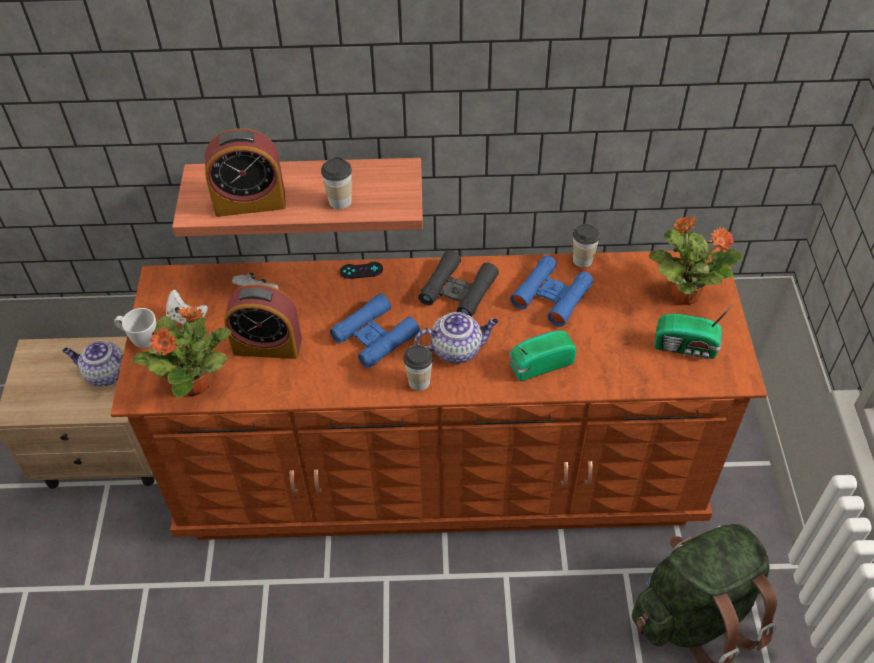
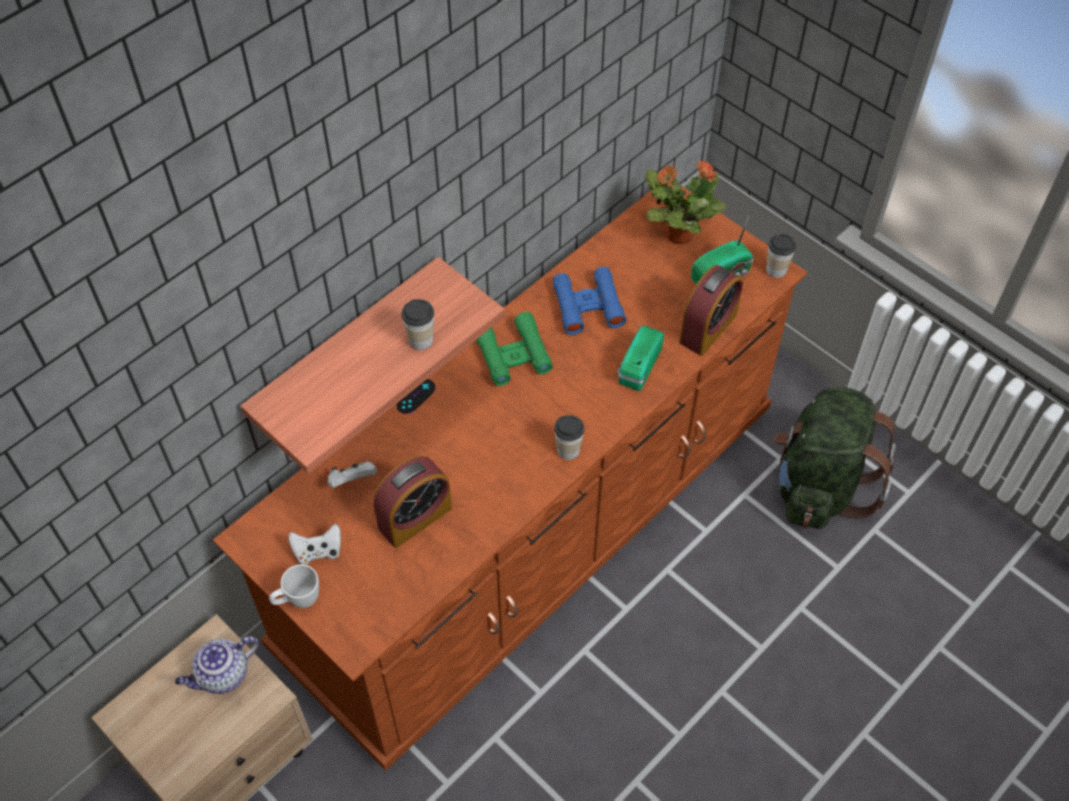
camera: 45 degrees left, 5 degrees up
(195, 383) = (394, 595): potted plant -> none
(250, 202) = (346, 395): alarm clock -> alarm clock (708, 328)
(375, 336) = (492, 441): blue binoculars -> none
(457, 349) = (567, 402): teapot -> none
(458, 290) = (513, 354): black binoculars -> green binoculars
(582, 260) = (578, 259): cup -> cup (776, 269)

